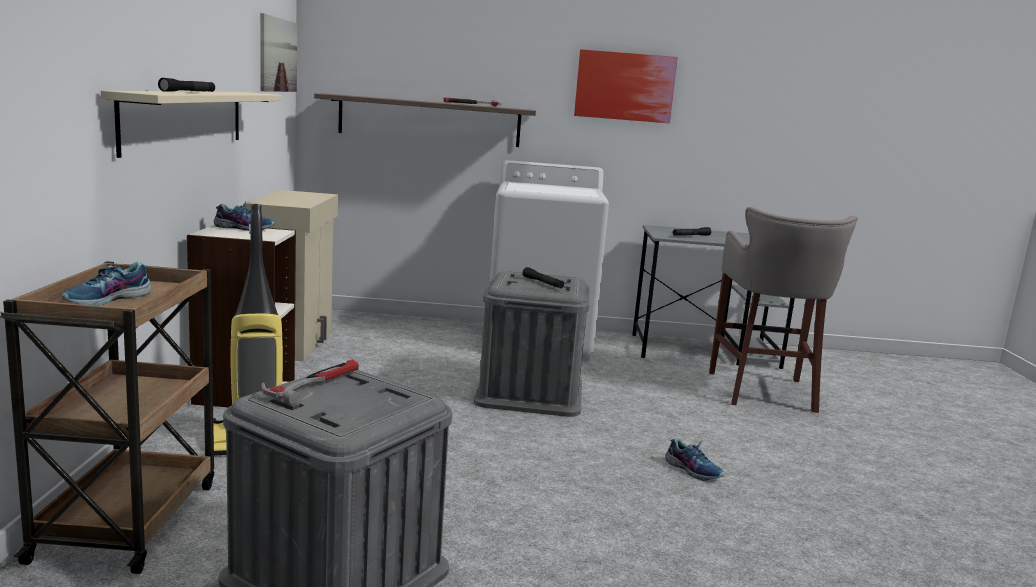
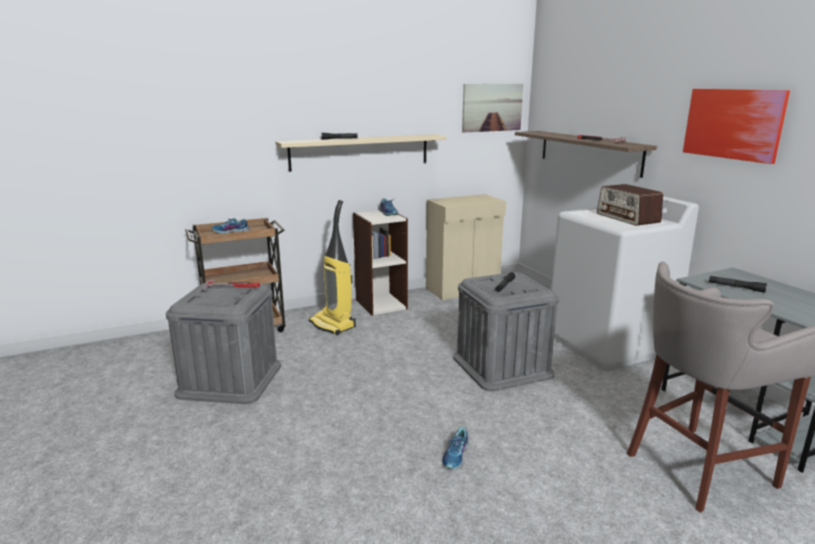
camera: 65 degrees right, 5 degrees up
(561, 189) = (627, 218): none -> radio

